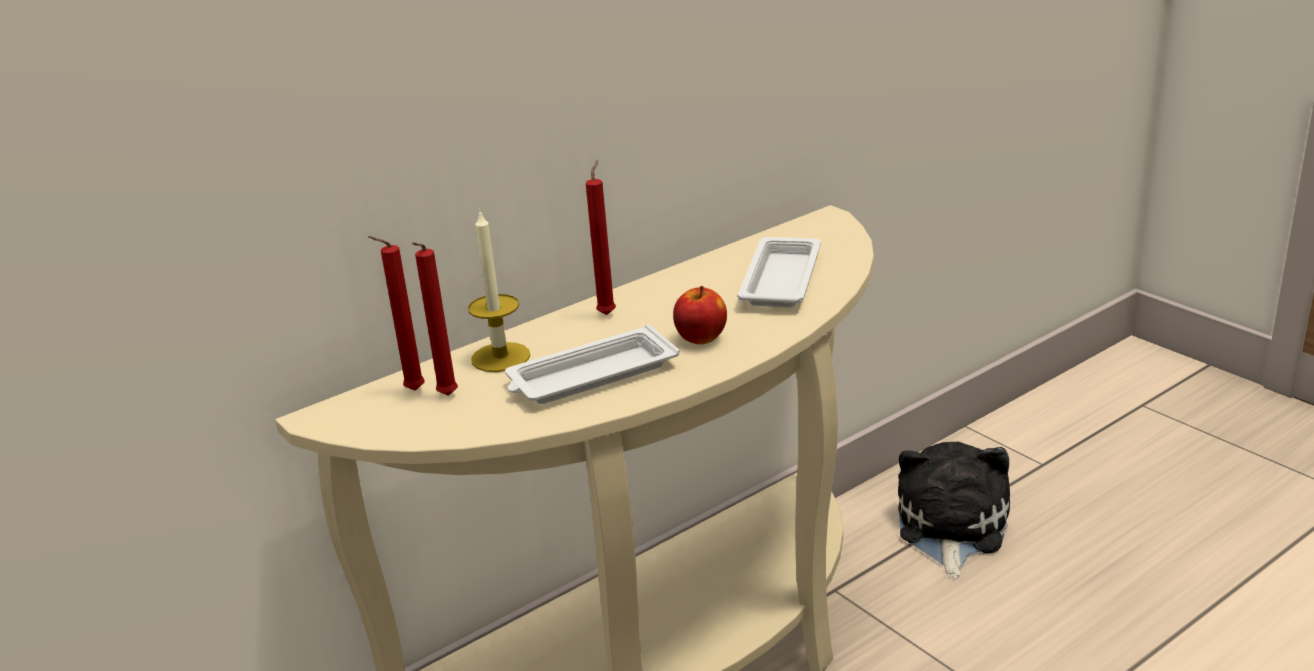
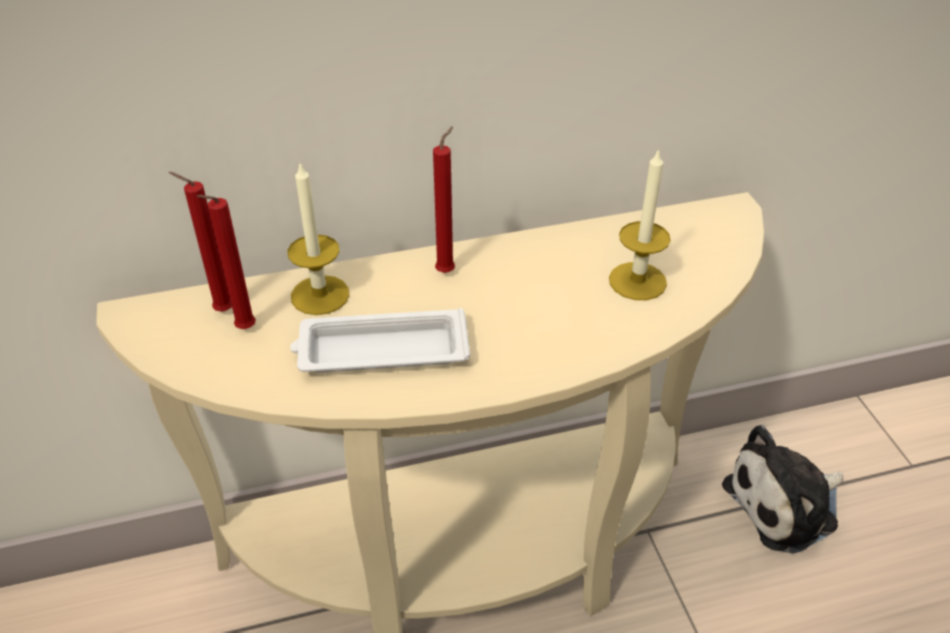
camera: 20 degrees right, 15 degrees up
(701, 338) = (511, 337): apple -> none
(781, 279) = (637, 281): white tray -> candle
(950, 528) = (786, 505): plush toy -> plush toy turned 150 degrees counterclockwise

